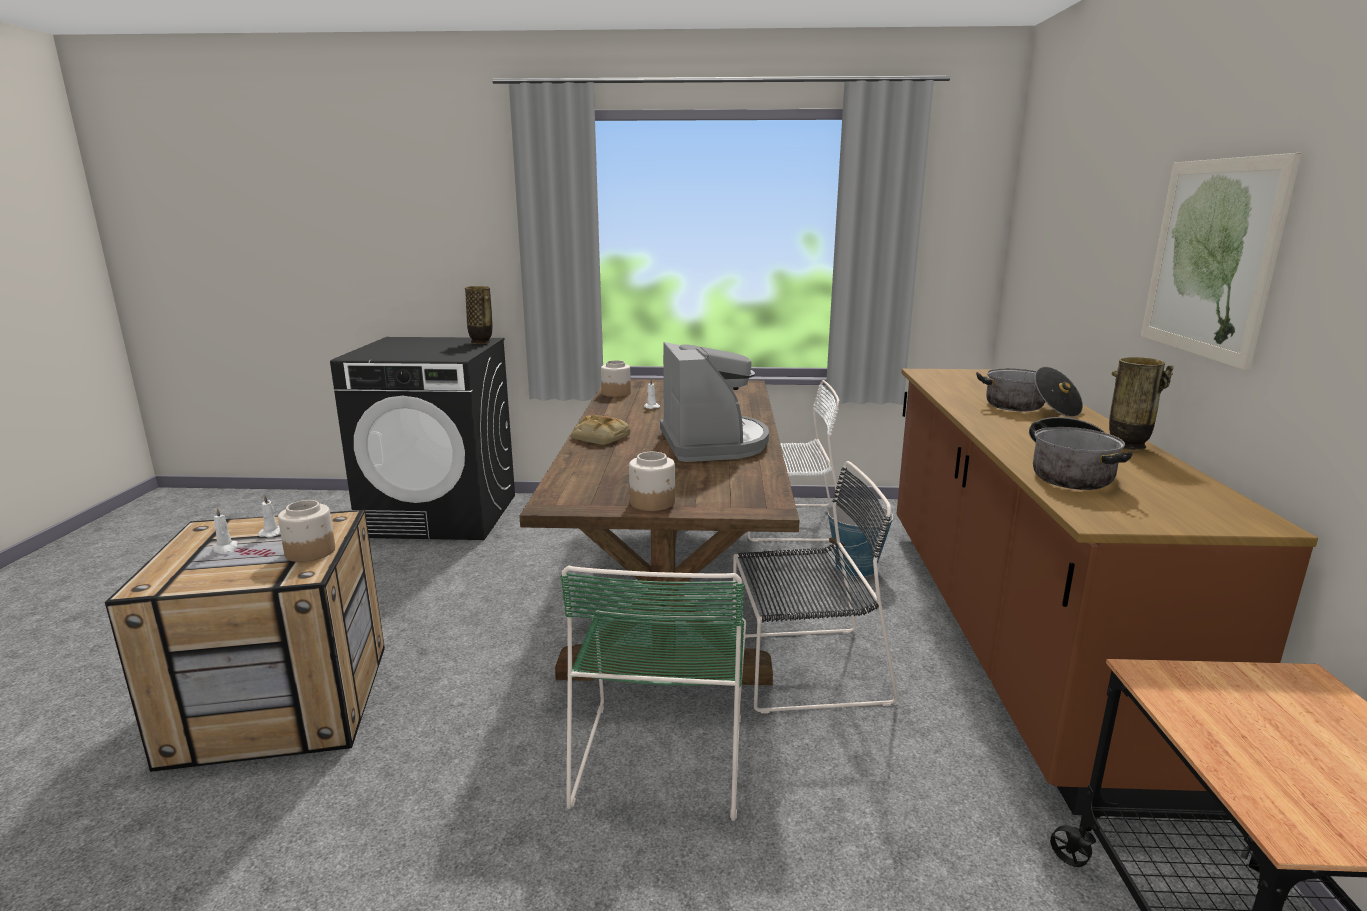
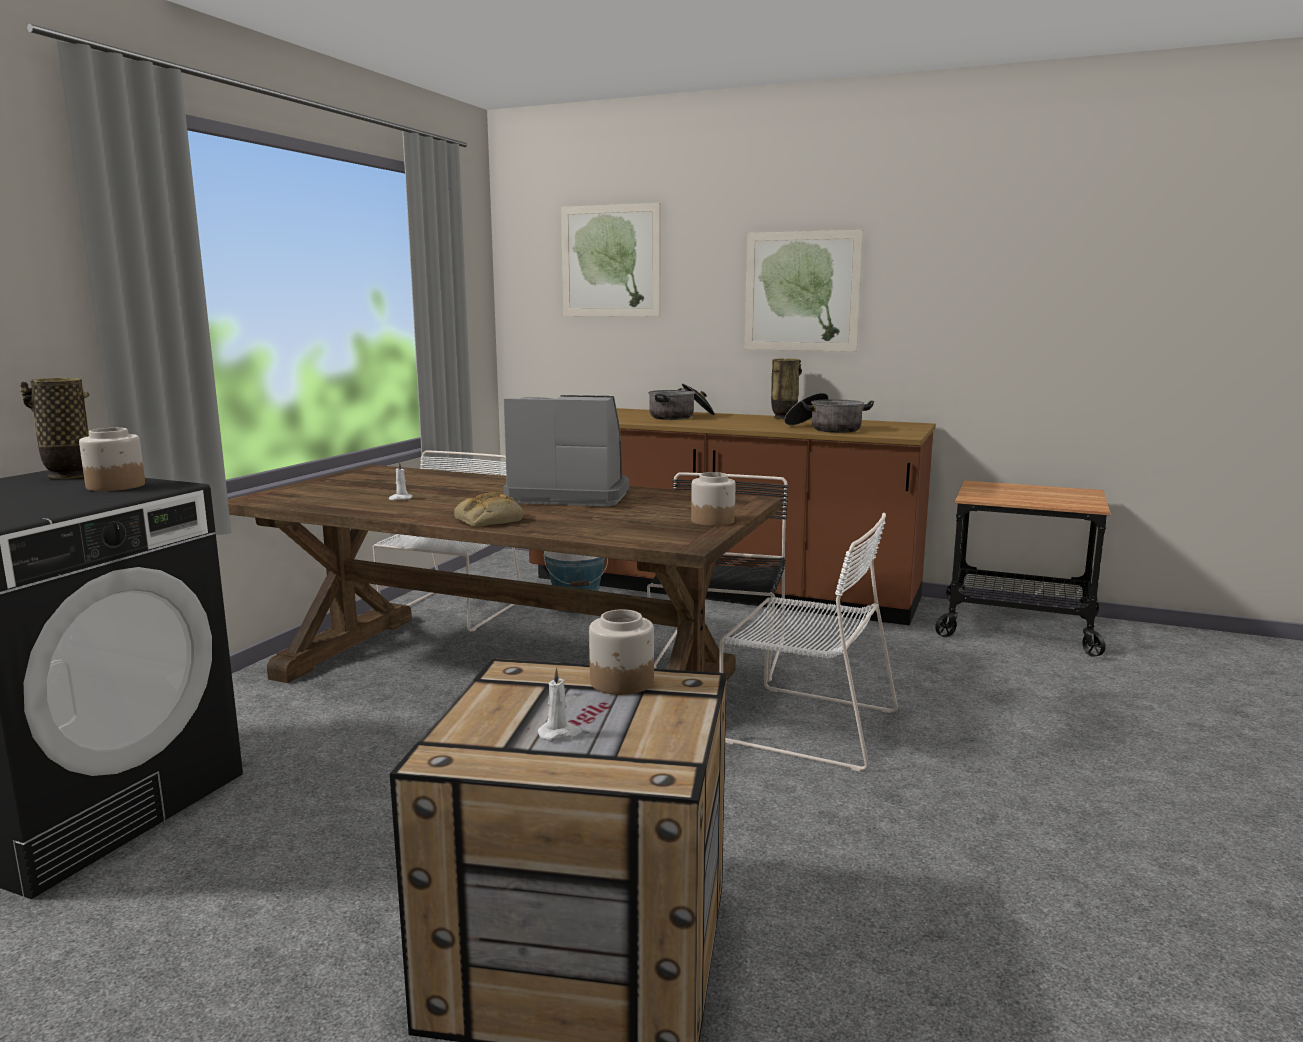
camera: 70 degrees left, 5 degrees down
(272, 533) = (526, 706): white candle -> none
(616, 393) = (306, 503): jar -> jar (115, 486)
(662, 752) = (804, 724): green chair -> white chair
(1071, 201) = (610, 261): none -> picture

